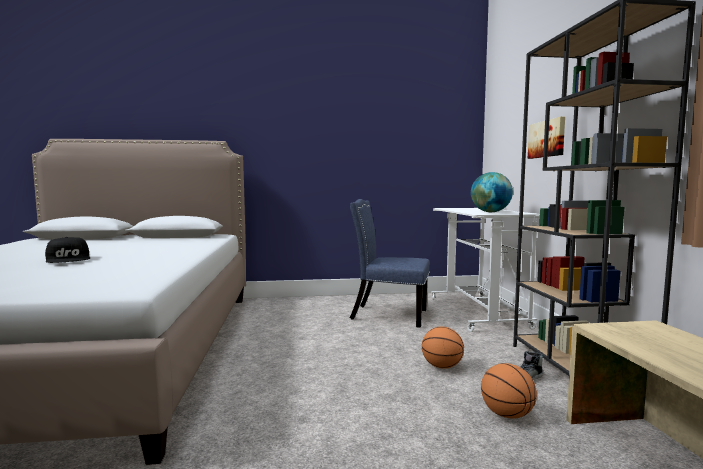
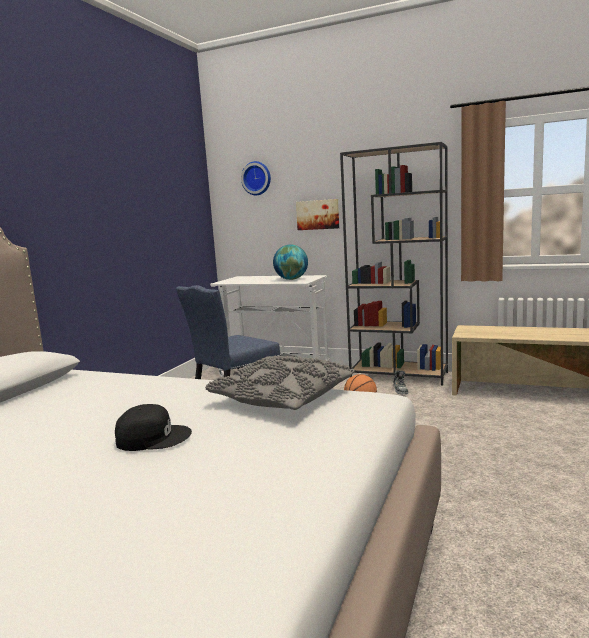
camera: 60 degrees left, 5 degrees up
(146, 268) = (282, 397): none -> grey pillow
(507, 415) = (437, 406): basketball -> none
(509, 103) = (257, 178): none -> wall clock

